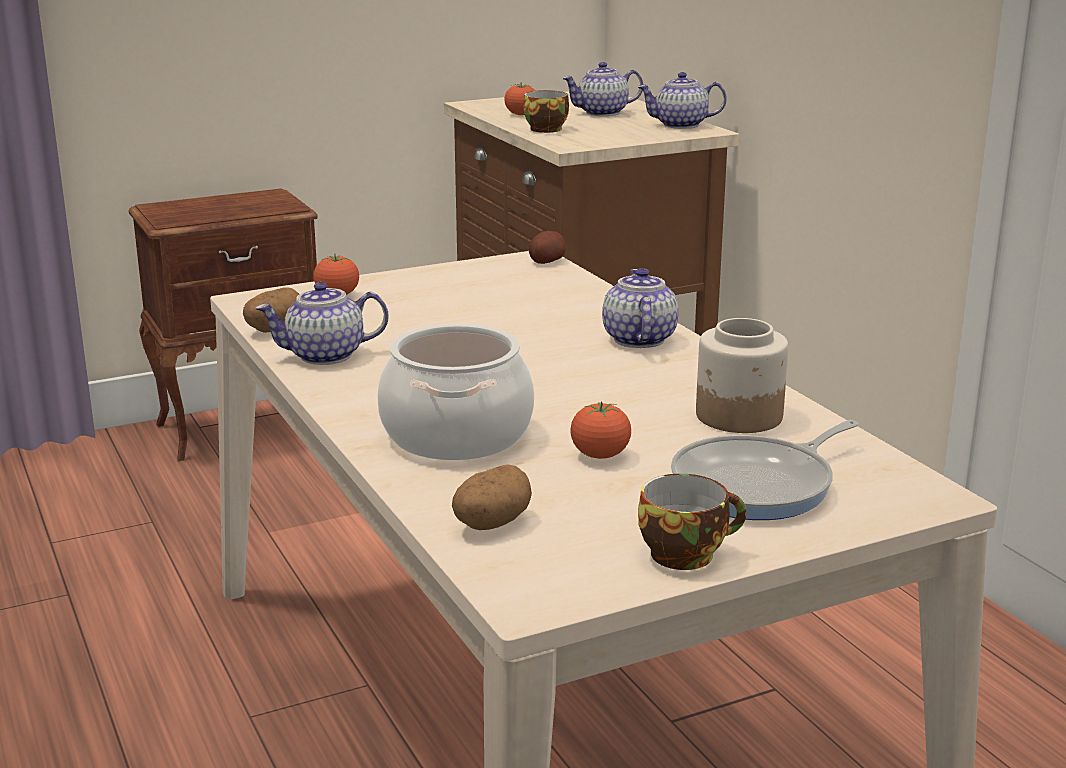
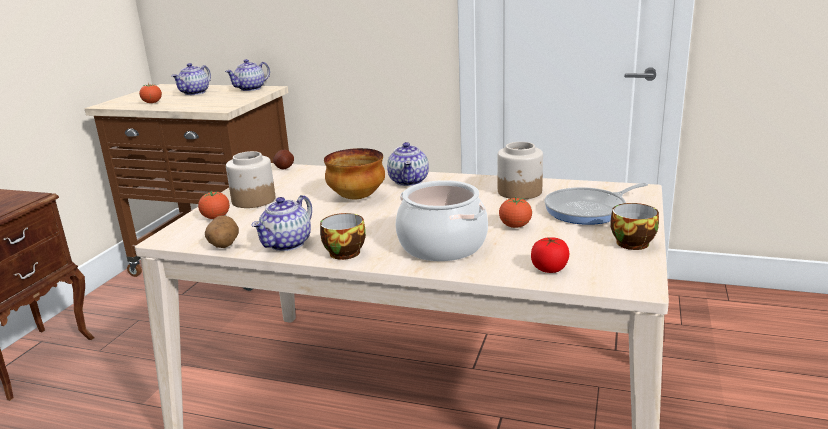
camera: 45 degrees left, 0 degrees up
(416, 290) = (253, 200): none -> jar
(490, 524) = (549, 269): potato -> tomato
(525, 333) = (357, 197): none -> bowl
(546, 129) = (187, 105): cup -> cup (343, 252)
(638, 339) = (409, 181): teapot -> teapot turned 135 degrees counterclockwise
(759, 485) = (589, 210): frying pan -> frying pan turned 60 degrees clockwise

